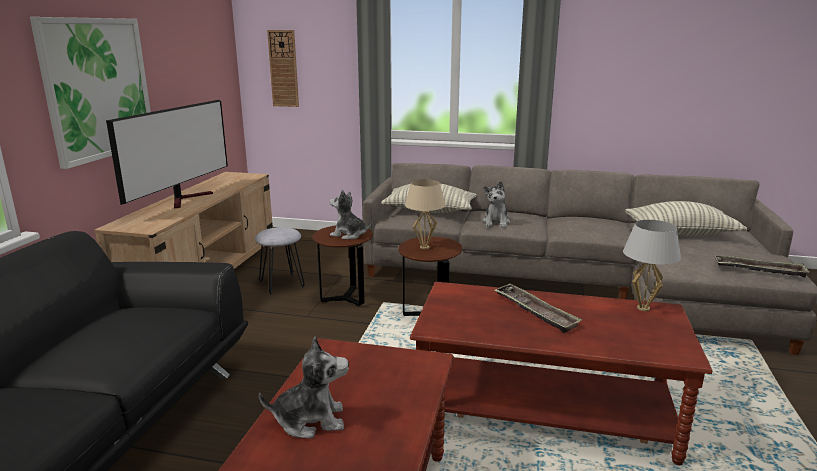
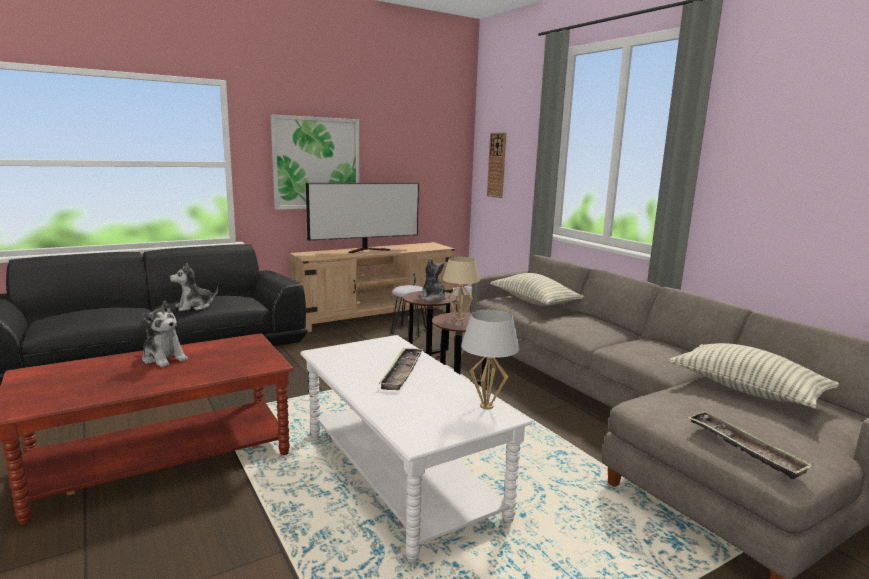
camera: 45 degrees right, 5 degrees down
(496, 222) = (568, 323): plush toy -> plush toy (194, 307)
(545, 411) = (400, 473): brown coffee table -> white coffee table

